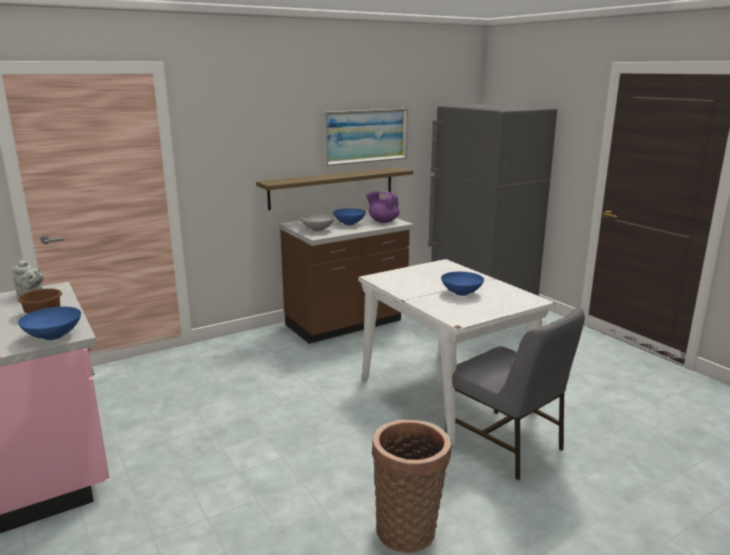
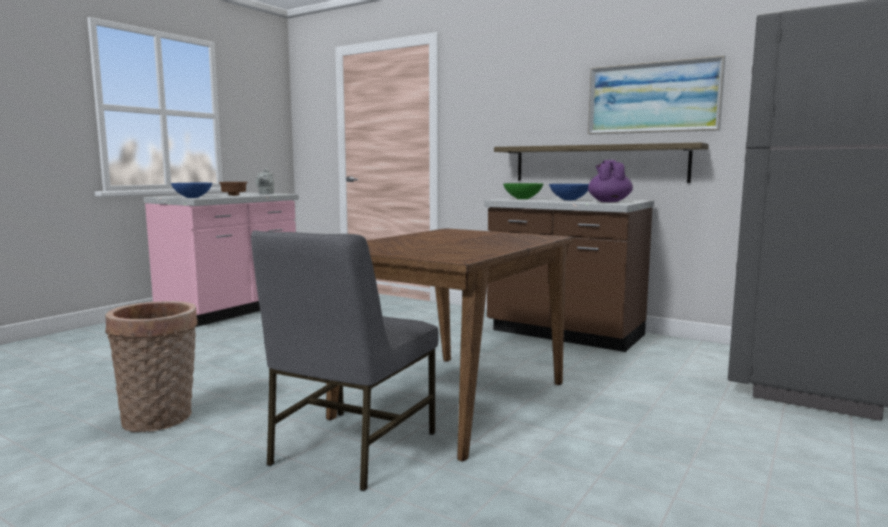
camera: 65 degrees right, 10 degrees down
(317, 230) = (522, 198): grey bowl -> green bowl
(446, 394) = (452, 400): white dining table -> brown dining table
(461, 293) = (440, 244): blue bowl -> none

